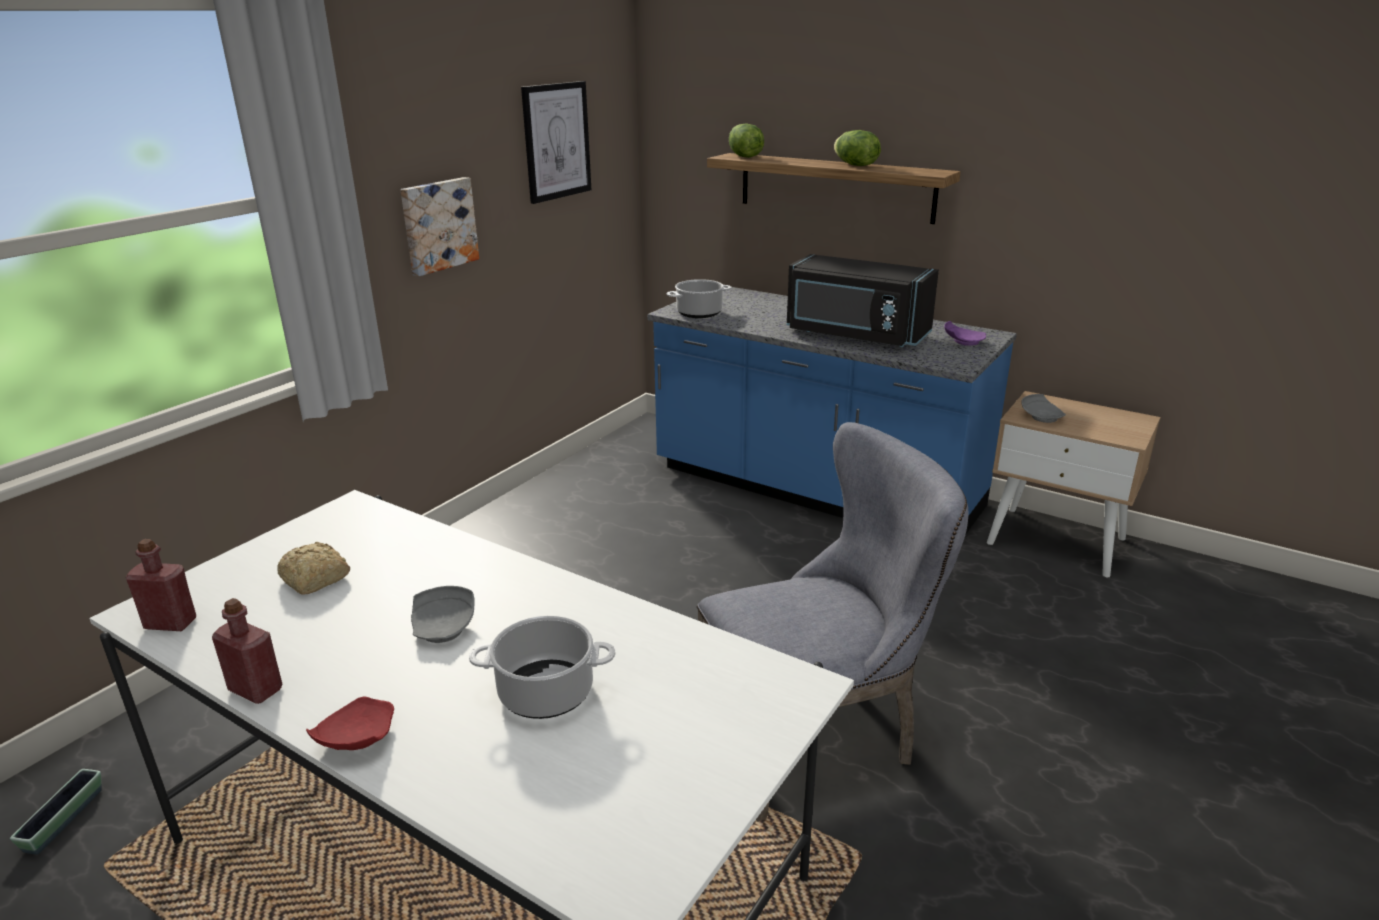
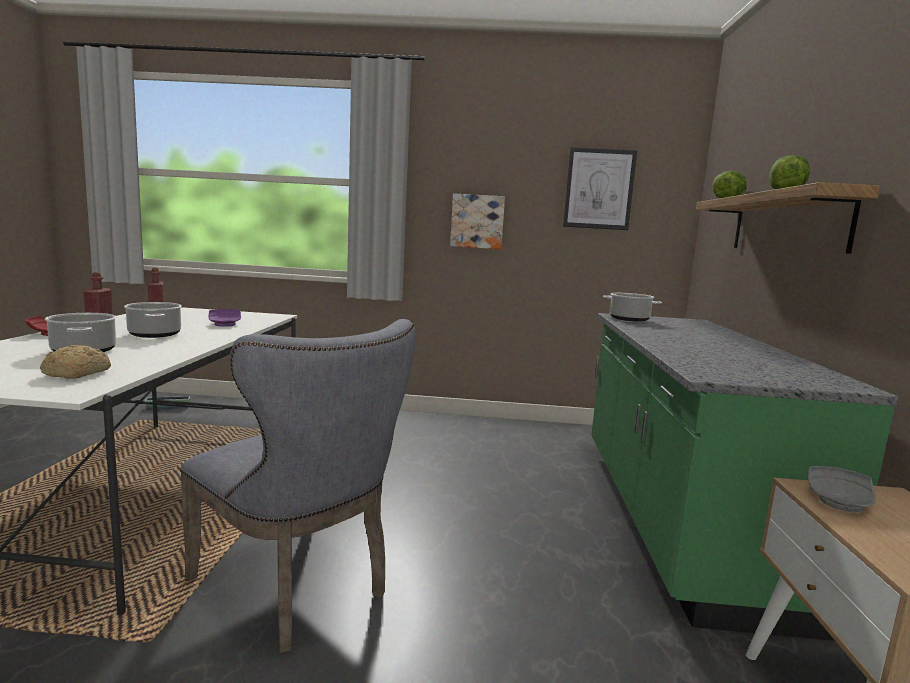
camera: 60 degrees right, 15 degrees down
(315, 580) = (200, 318): bread -> bread (75, 374)
(444, 627) = (155, 334): grey plate -> cooking pot
(815, 490) = (675, 518): blue counter -> green counter
(855, 335) = (694, 347): black microwave -> none
(962, 341) = (787, 376): purple plate -> purple plate (225, 324)

